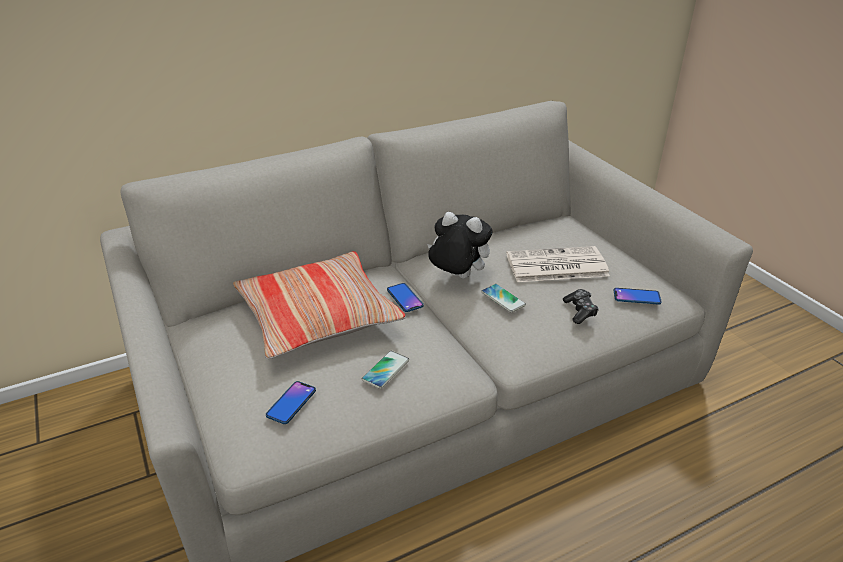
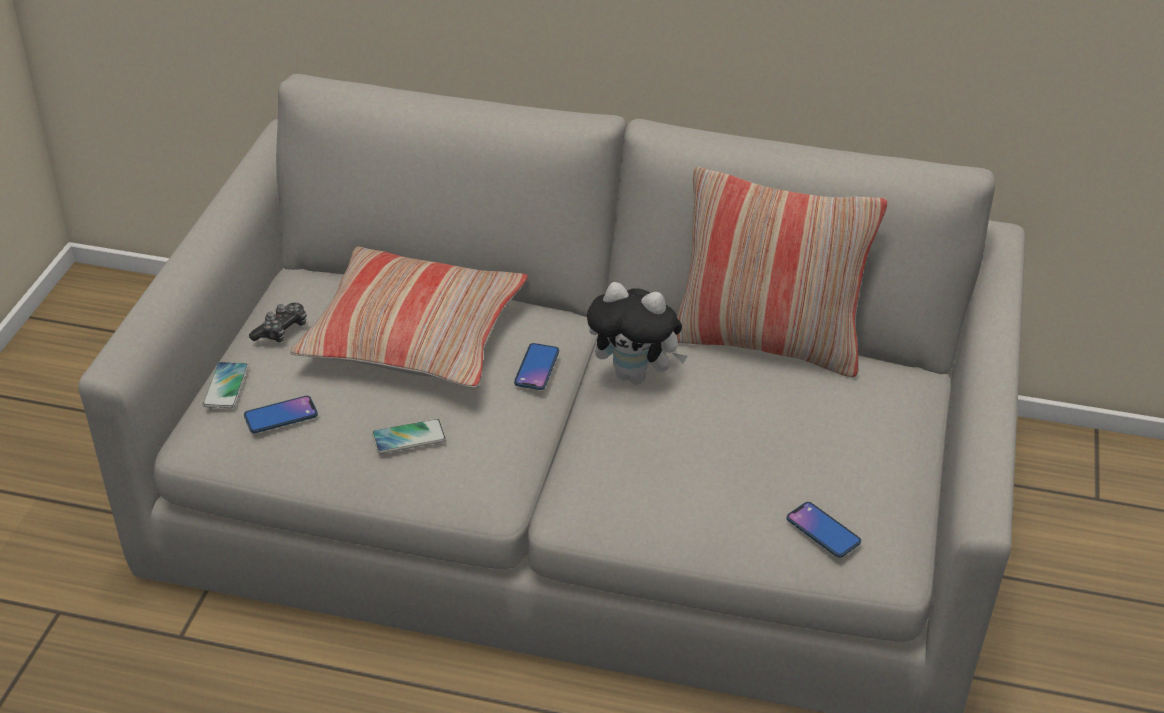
camera: 40 degrees right, 5 degrees up
(457, 277) = (635, 376): plush toy -> plush toy turned 135 degrees clockwise
(496, 233) = (767, 342): none -> pillow
(503, 299) = (645, 433): phone -> phone (226, 386)
(555, 266) = (774, 429): newspaper -> none
(580, 311) = (720, 504): game controller -> game controller (281, 330)

